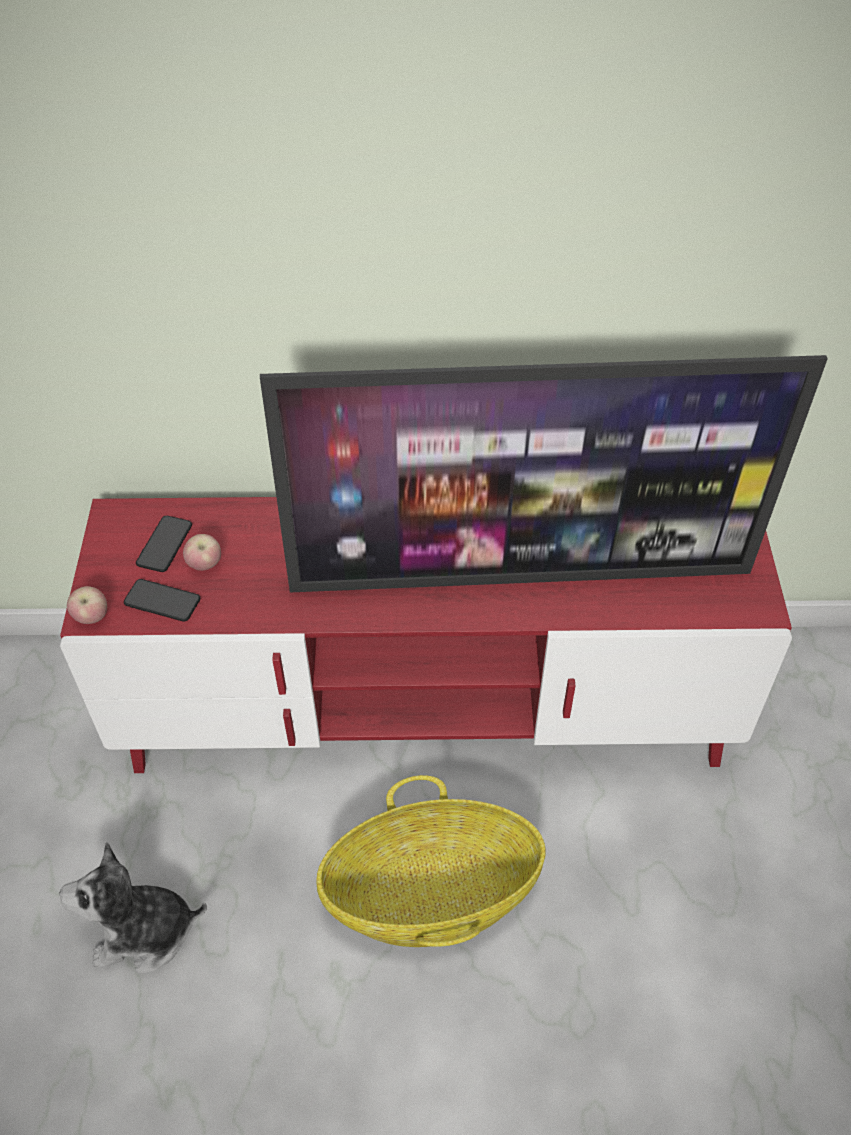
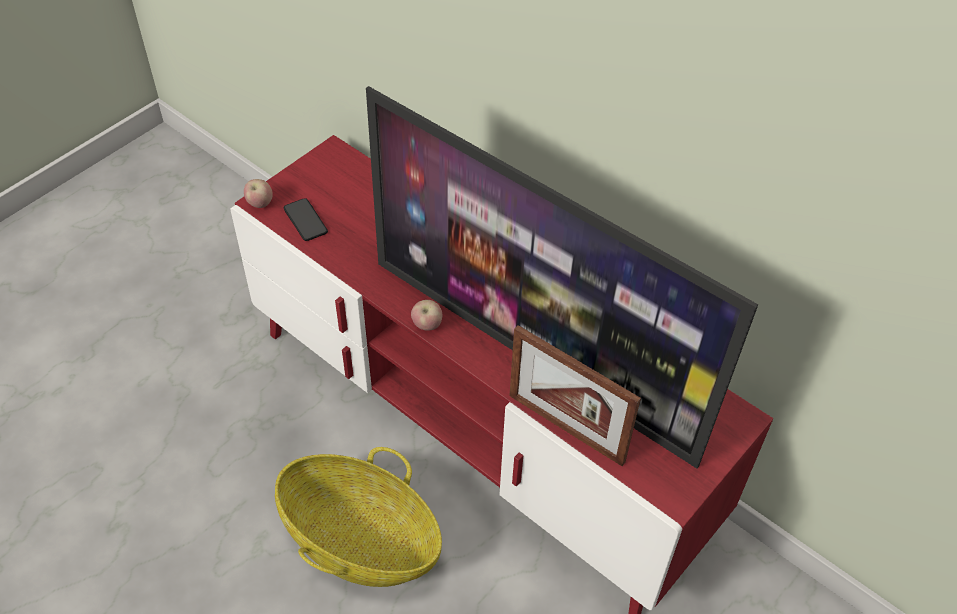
camera: 40 degrees right, 0 degrees up
(143, 933) = (187, 429): plush toy -> none
(164, 545) = (342, 188): phone -> none
(205, 565) = (351, 215): apple -> apple (427, 325)
(619, 618) = (566, 428): none -> picture frame

